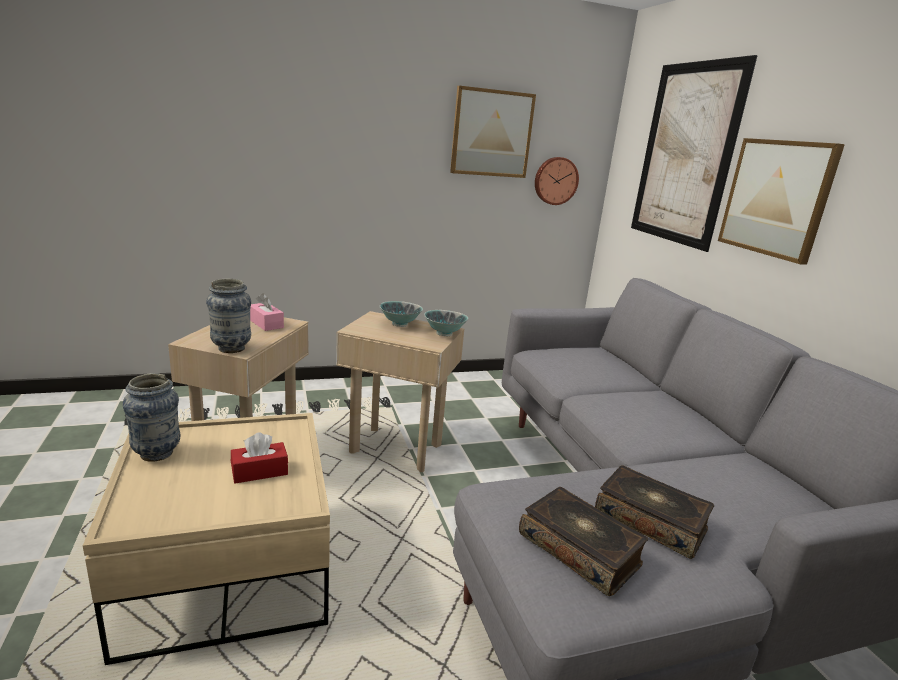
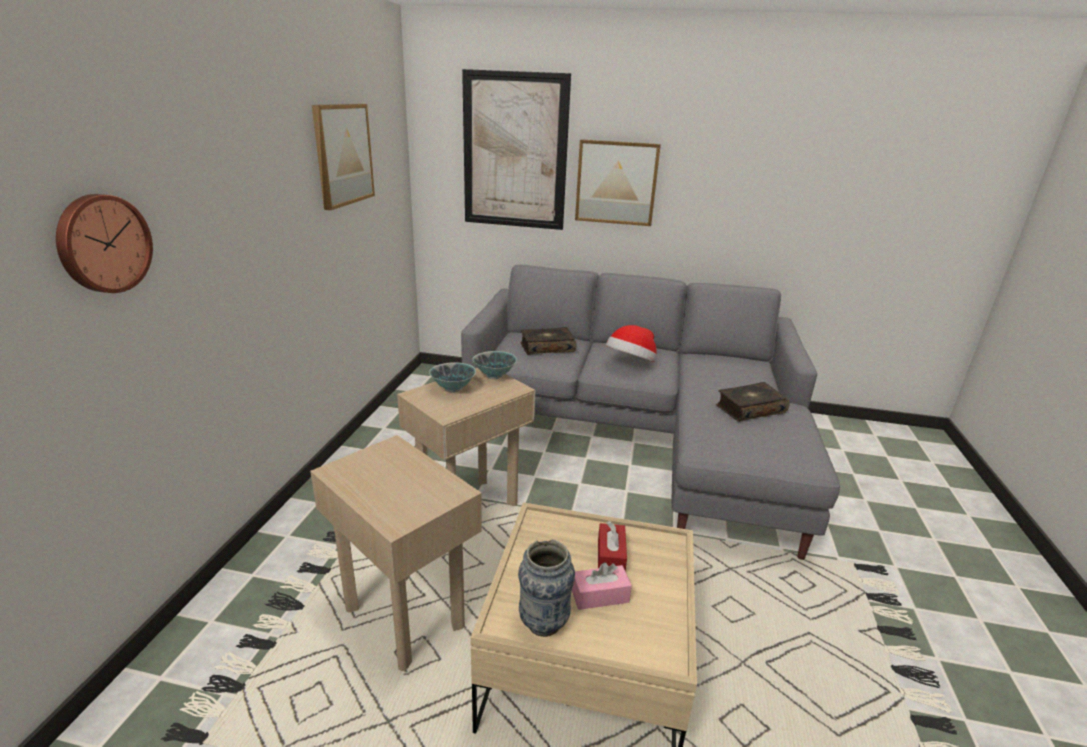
camera: 60 degrees left, 5 degrees up
(231, 348) = (444, 497): vase -> none
(266, 323) = (381, 462): pink tissue box -> pink tissue box (599, 595)
(555, 181) = (386, 191): wall clock -> wall clock (102, 243)
(580, 549) = (771, 440): book -> book (547, 347)
(635, 414) = (631, 364): none -> hat

